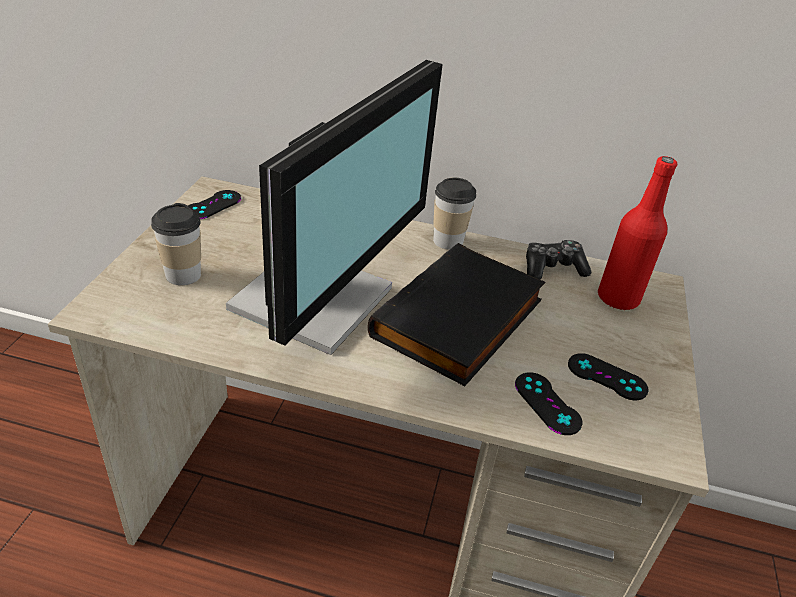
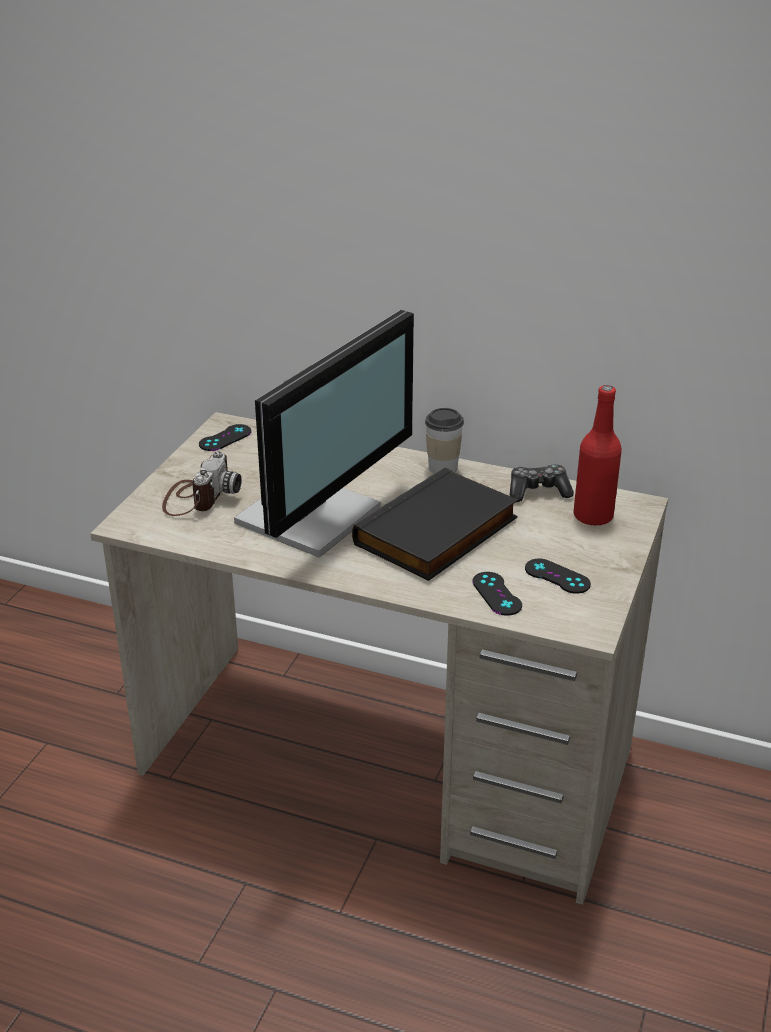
camera: 10 degrees right, 5 degrees down
(183, 275) = (198, 497): cup -> camera

